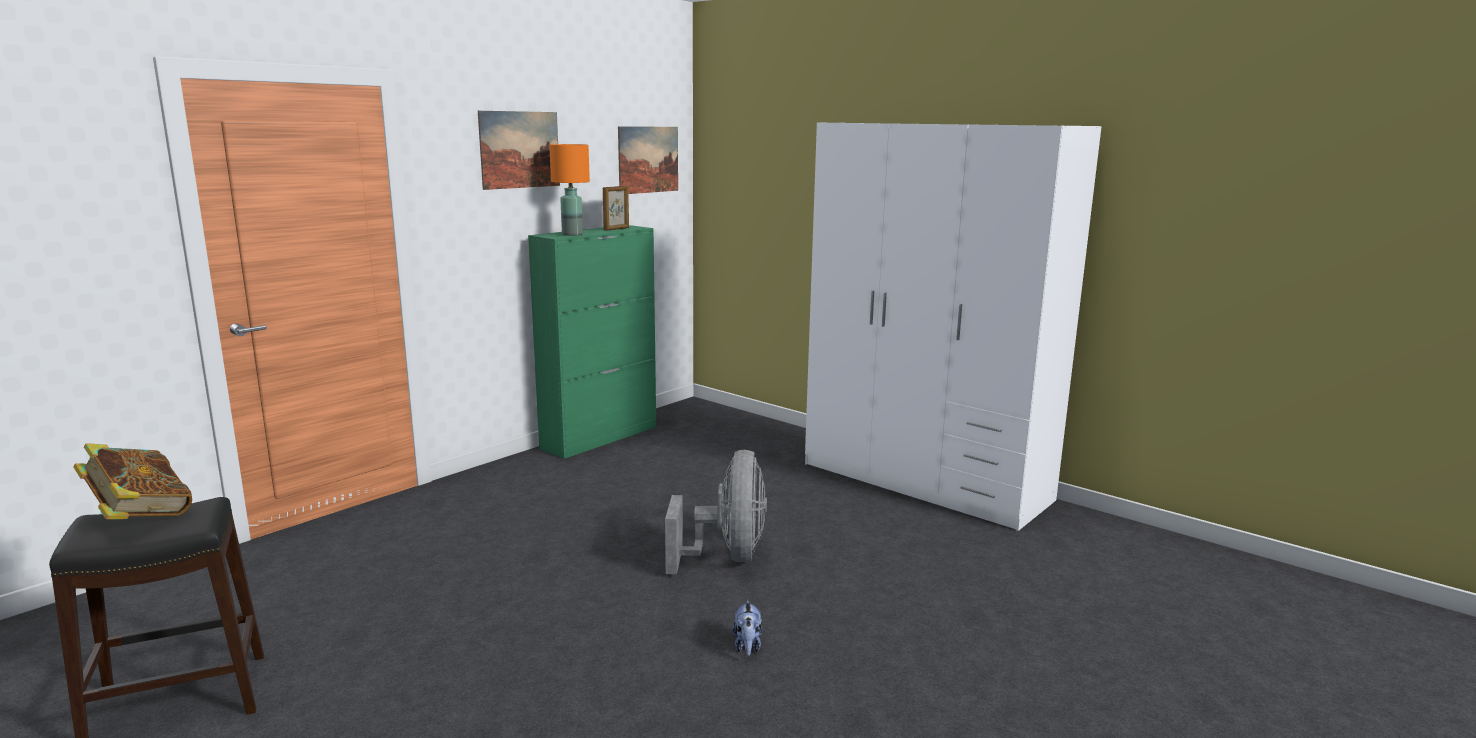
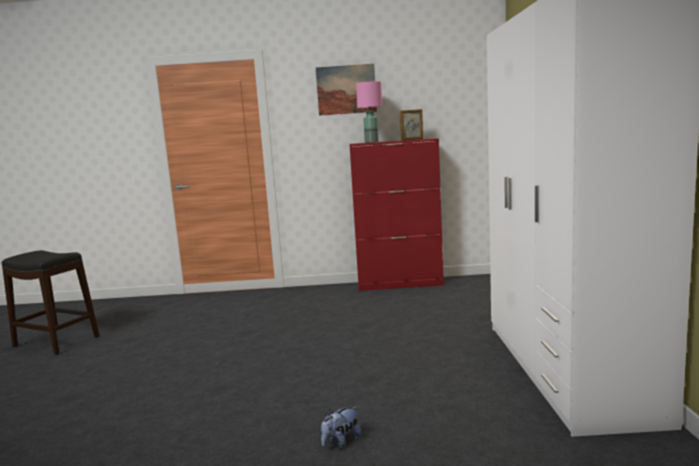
camera: 50 degrees right, 5 degrees down
(140, 516) = (45, 253): book -> none
(573, 234) = (371, 142): orange table lamp -> pink table lamp
(600, 437) = (400, 284): green cabinet -> red cabinet
(648, 159) = (458, 91): picture -> none
(727, 557) = (321, 366): grey fan -> none
(747, 646) = (223, 416): plush toy -> plush toy (341, 442)

